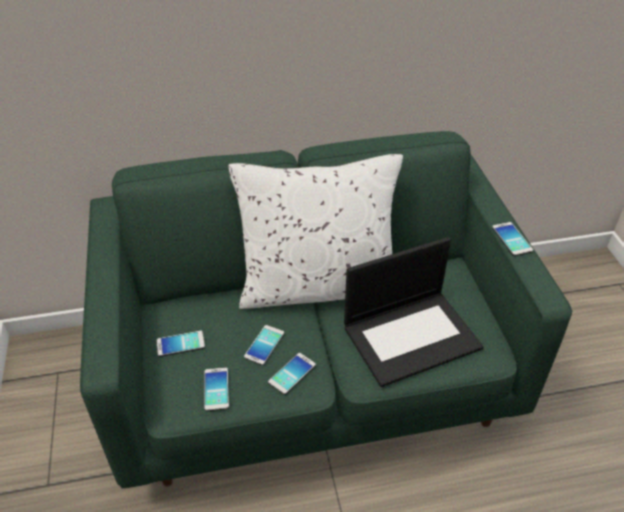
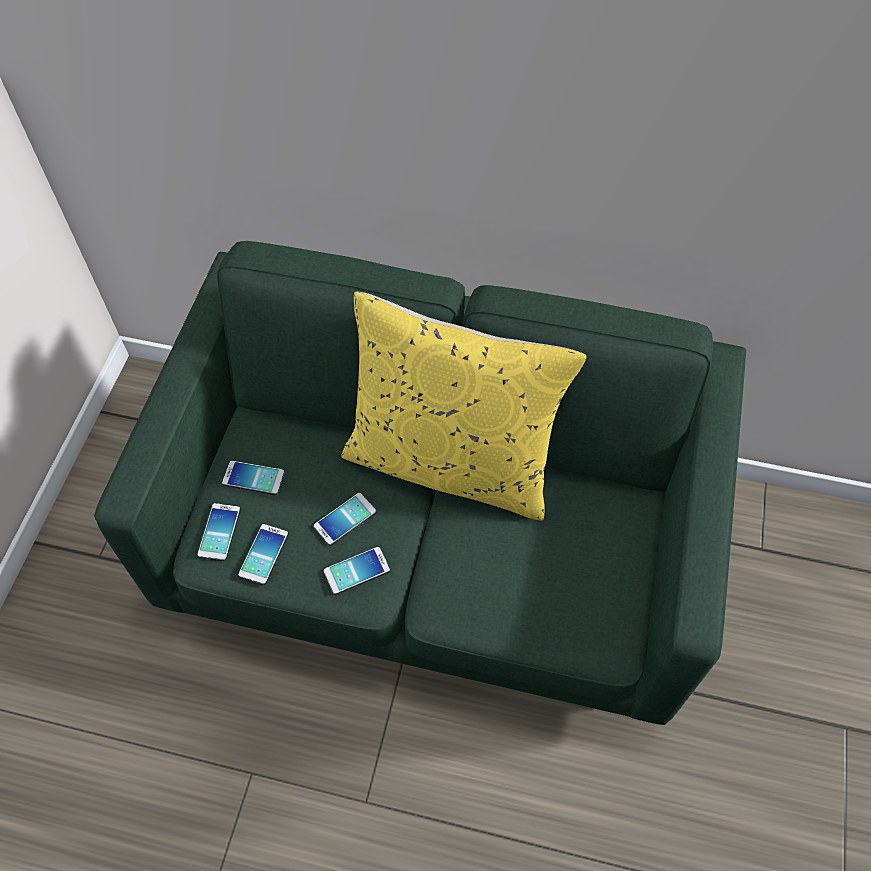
camera: 25 degrees right, 15 degrees up
(317, 286) = (451, 461): white pillow -> yellow pillow
(412, 336) = (527, 581): laptop -> none
(511, 239) = (706, 516): phone -> phone (219, 532)

